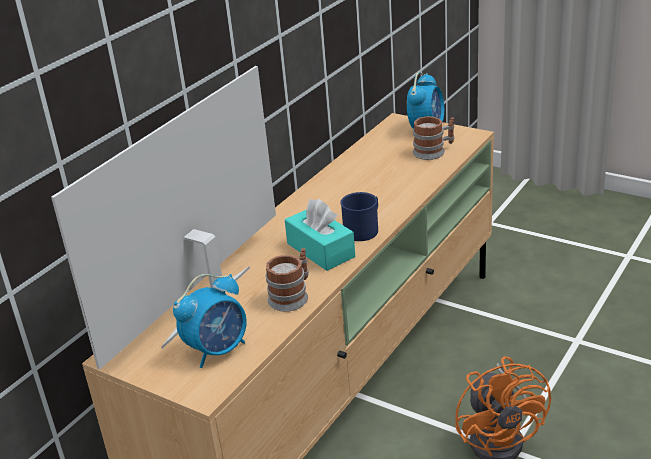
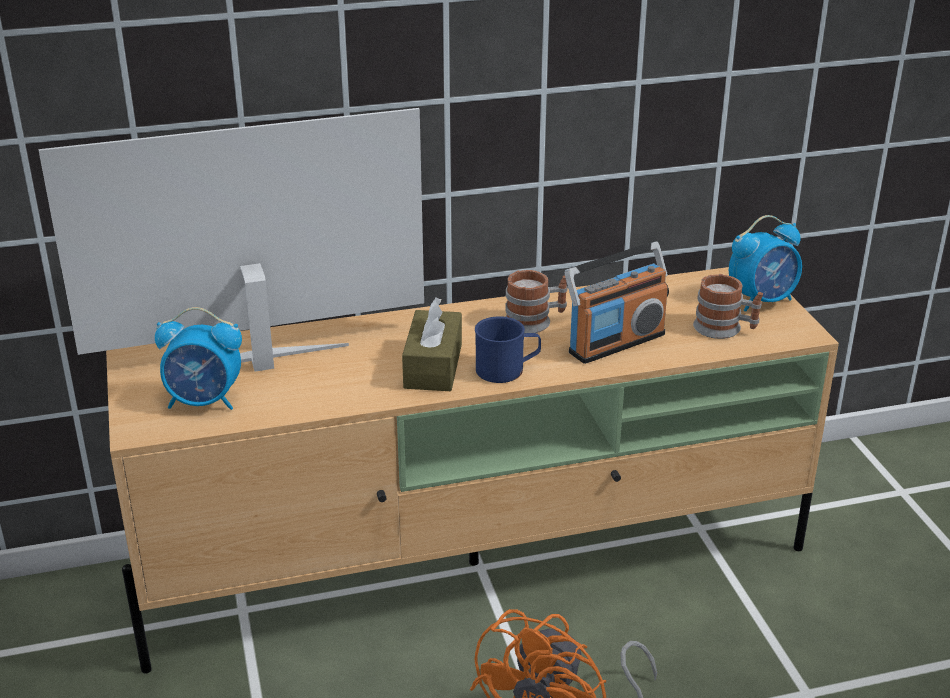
camera: 40 degrees right, 0 degrees up
(292, 296) = (336, 393): mug -> mug (535, 321)
(320, 250) = (433, 366): turquoise tissue box -> brown tissue box
(394, 185) = (616, 343): none -> radio

